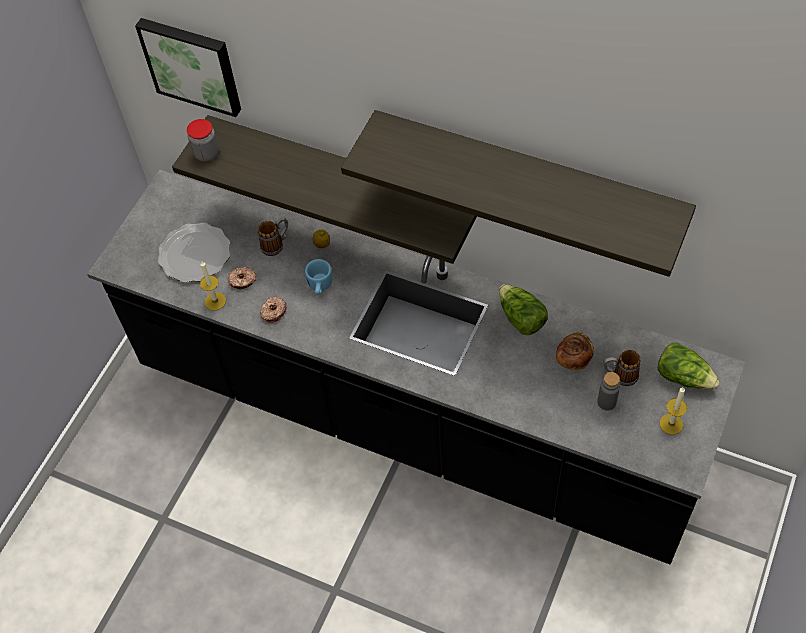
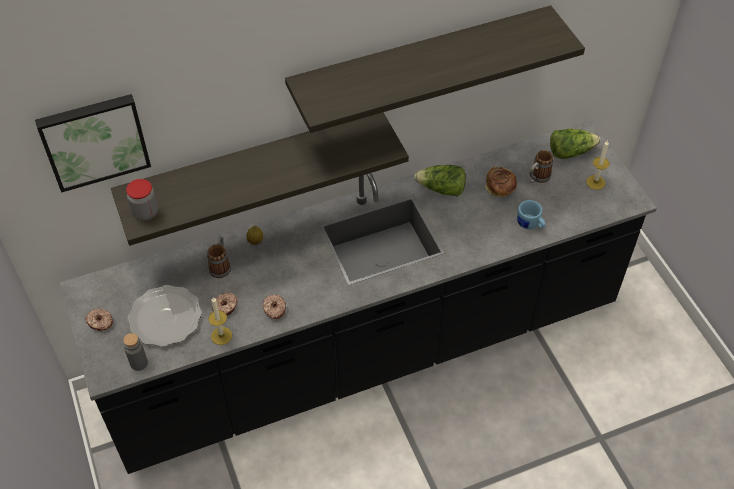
camera: 50 degrees left, 5 degrees down
(151, 222) = (100, 322): none -> donut
(319, 286) = (287, 268): blue mug -> blue mug (530, 225)
(606, 402) = (548, 198): grey bottle -> grey bottle (139, 363)

